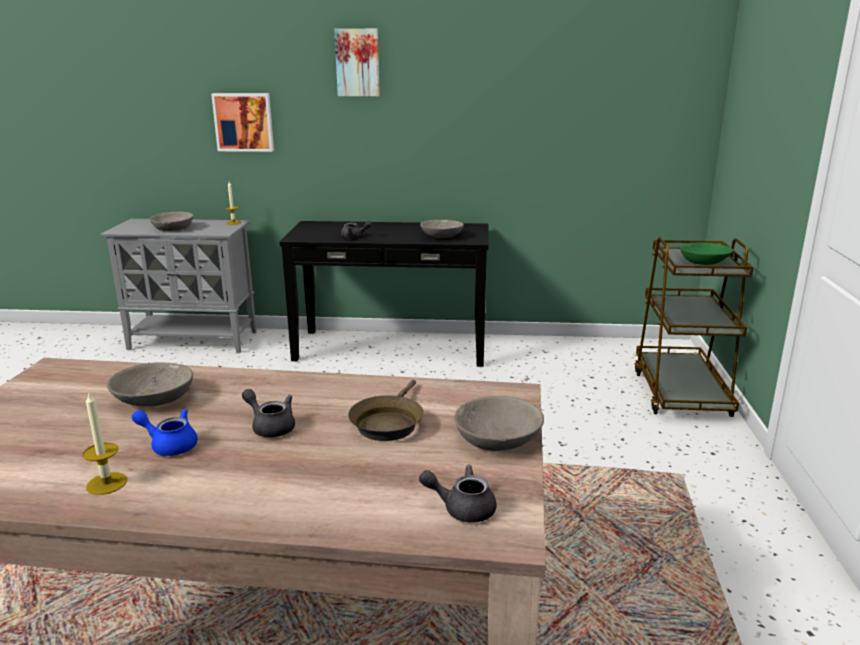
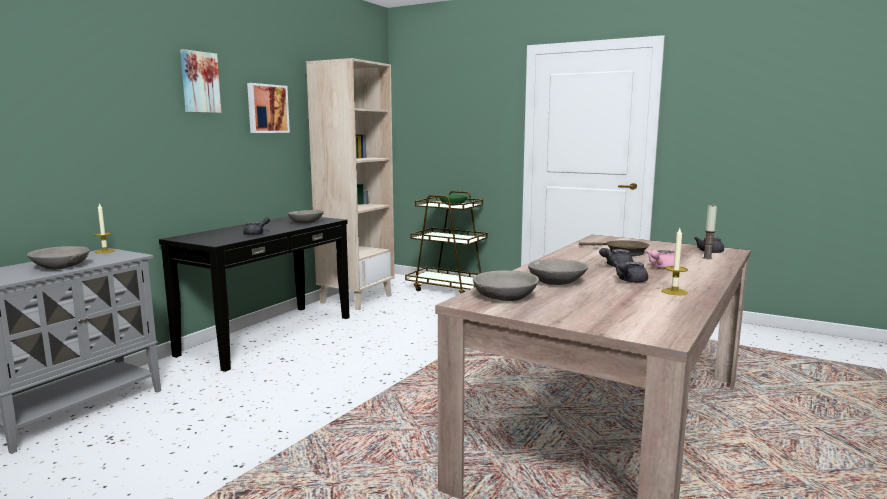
camera: 65 degrees left, 10 degrees down
(170, 445) = (629, 281): blue teapot -> grey teapot
(244, 122) = (93, 138): picture -> picture (267, 108)
(278, 464) = (661, 267): none -> pink teapot
(393, 507) = (707, 258): none -> candle
(497, 439) = (648, 243): grey bowl -> grey bowl (505, 297)
(551, 351) = (356, 299): none -> beige bookcase

